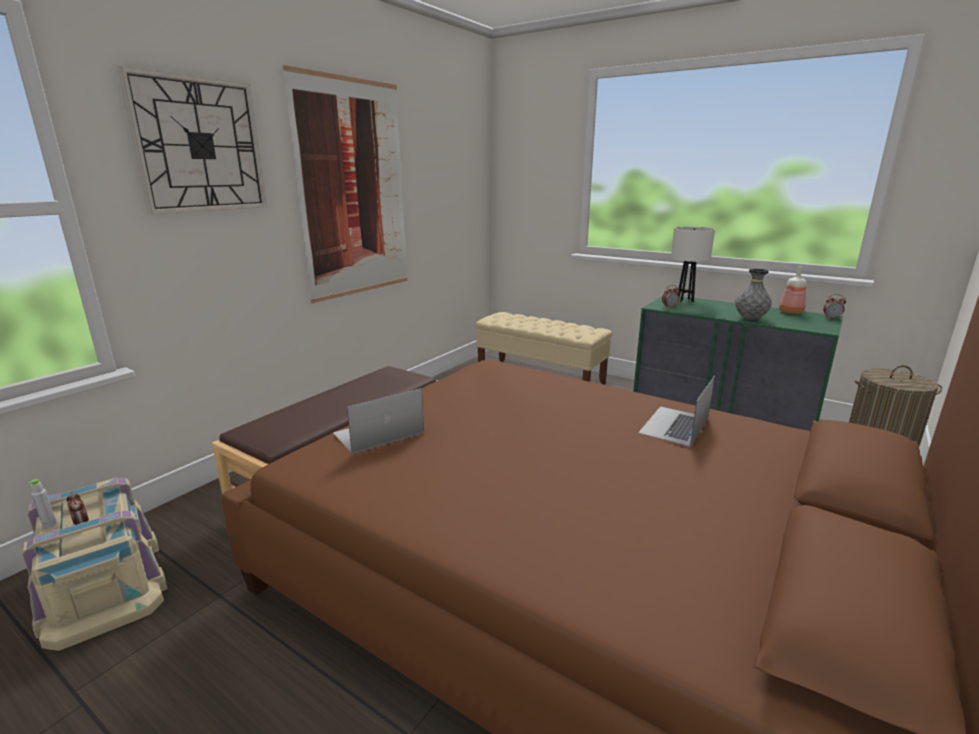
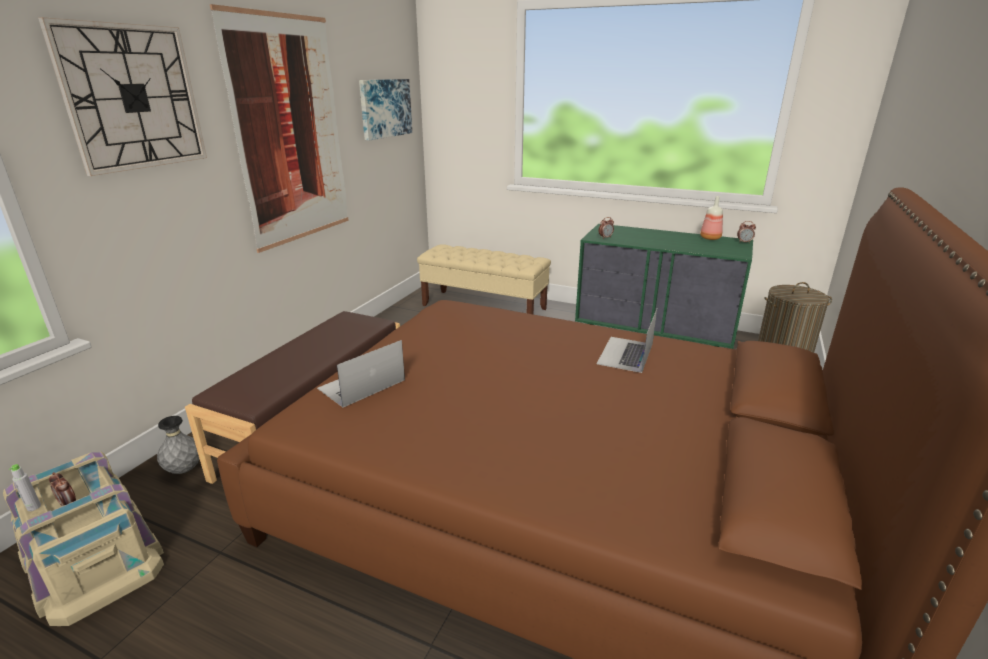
camera: 10 degrees left, 5 degrees up
(453, 175) = (385, 108): none -> picture
(685, 300) = (617, 229): white table lamp -> none
(750, 319) = (677, 247): grey vase -> grey vase (184, 470)

